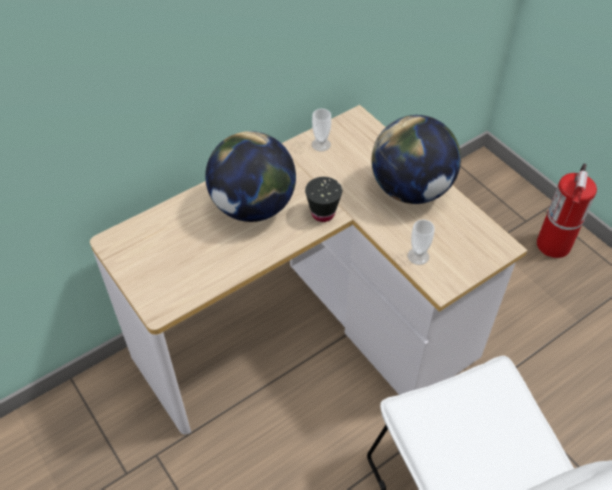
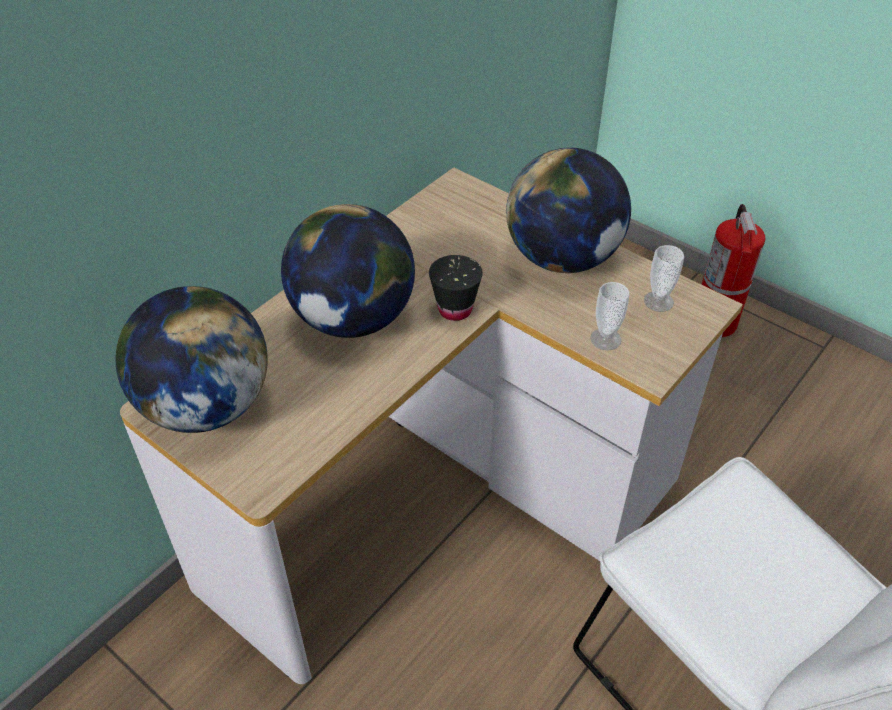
camera: 15 degrees left, 5 degrees down
(142, 248) = (206, 406): none -> globe
(321, 144) = (420, 224): cup -> cup (658, 301)

